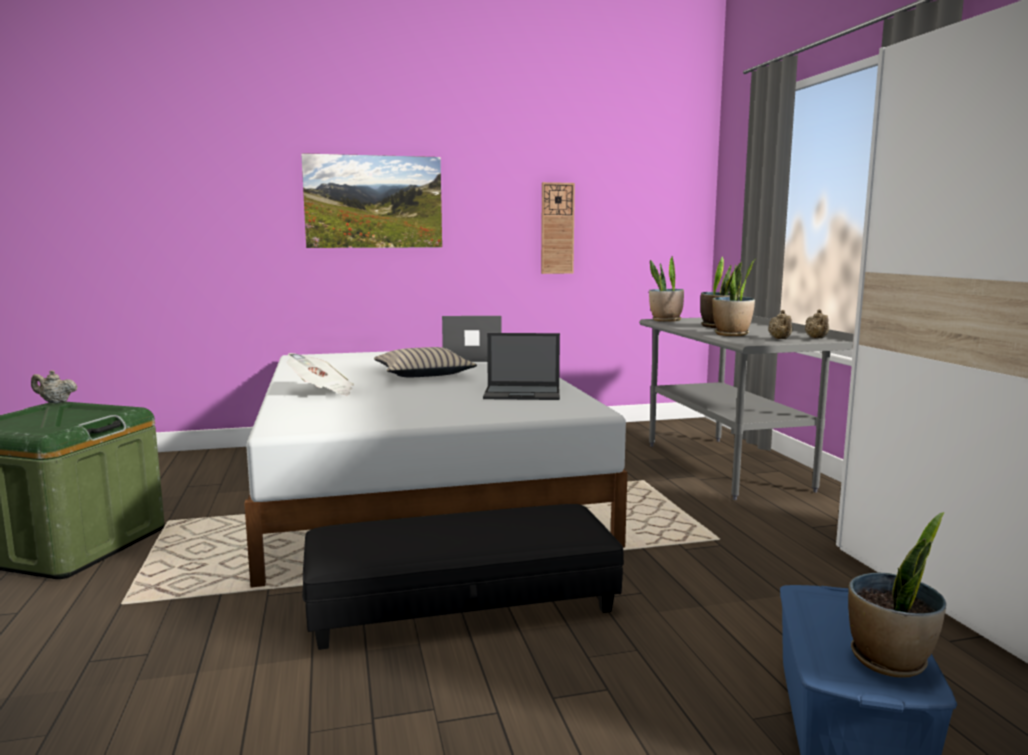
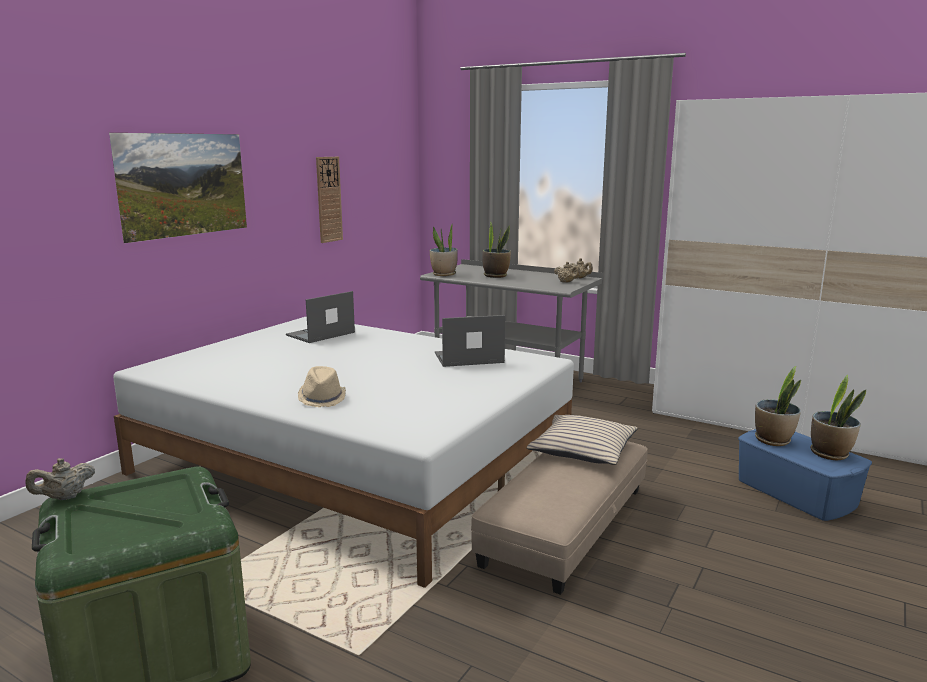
camera: 45 degrees left, 5 degrees up
(322, 392) = (322, 398): newspaper -> beige hat
(423, 374) = (339, 359): beige pillow -> beige pillow (582, 450)
(462, 603) = (566, 525): black ottoman -> beige ottoman
(523, 393) = (468, 358): laptop -> laptop turned 150 degrees counterclockwise
(731, 334) = (529, 282): potted plant -> potted plant (773, 440)

